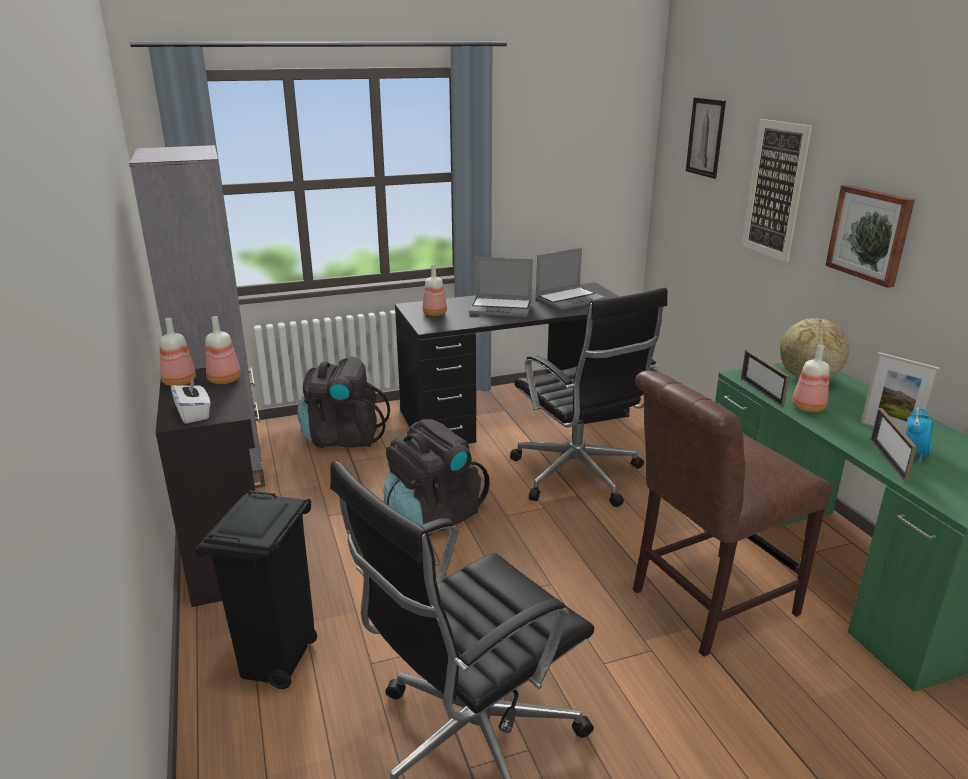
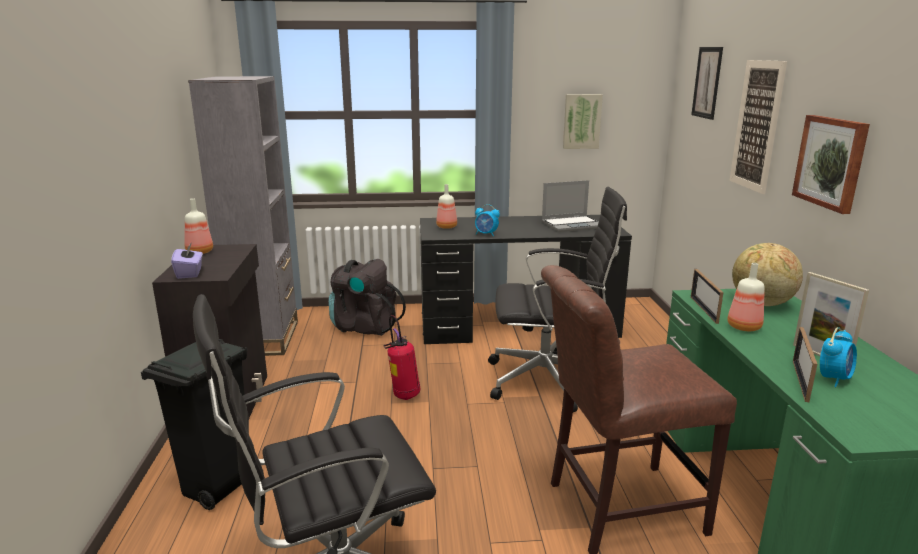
camera: 15 degrees right, 5 degrees down
(194, 414) = (190, 273): white tissue box -> purple tissue box
(225, 379) = (233, 253): bottle -> none
(433, 516) = (404, 396): black backpack -> fire extinguisher
(486, 320) = (486, 234): none -> alarm clock
(502, 308) = (506, 227): laptop -> none
(564, 179) = (581, 121): none -> picture
(578, 476) = (549, 380): black office chair -> black office chair turned 75 degrees counterclockwise

